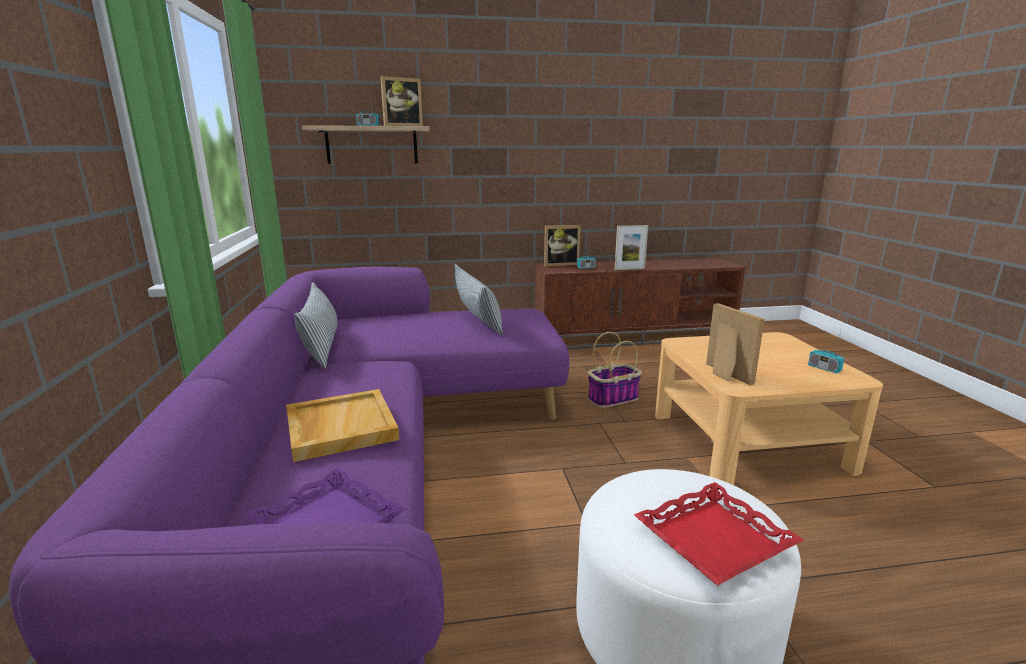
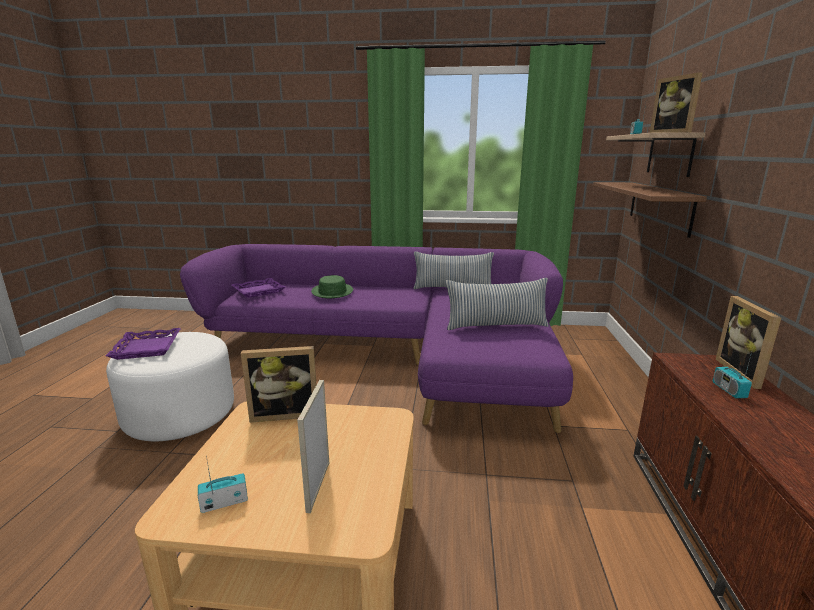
camera: 105 degrees right, 0 degrees up
(340, 427) = (332, 291): beige tray -> green hat
(373, 194) = (659, 206): none -> brown shelf
(613, 398) = (461, 476): basket -> none
(629, 269) = (747, 434): picture frame -> picture frame (318, 486)
(713, 539) = (147, 348): red tray -> purple tray

